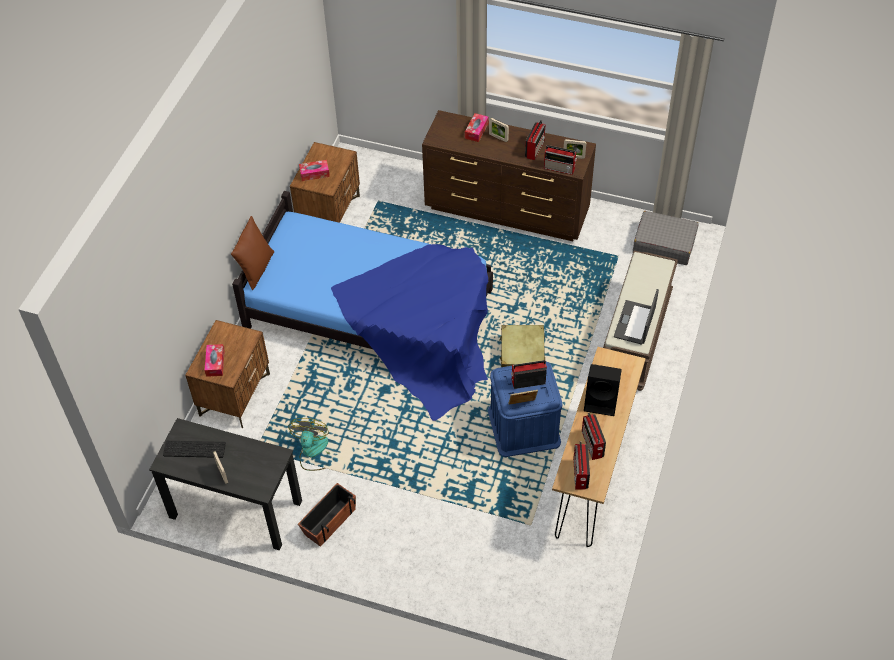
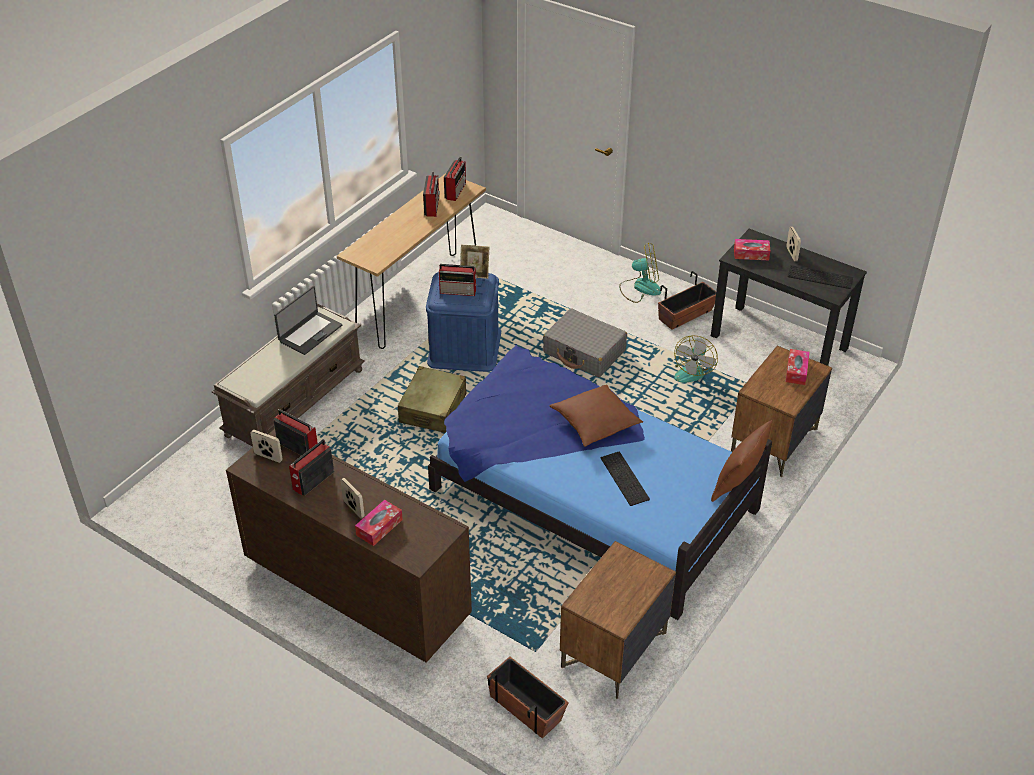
camera: 165 degrees left, 10 degrees down
(314, 173) = (634, 582): tissue box -> tissue box (751, 254)
(337, 254) = (626, 478): none -> keyboard
(371, 292) = (595, 423): none -> brown pillow
(373, 171) = (526, 707): none -> planter
(382, 549) = (640, 288): none -> fan
(602, 401) = (402, 232): black speaker -> none
(663, 244) = (185, 493): grey suitcase -> grey suitcase (584, 352)

